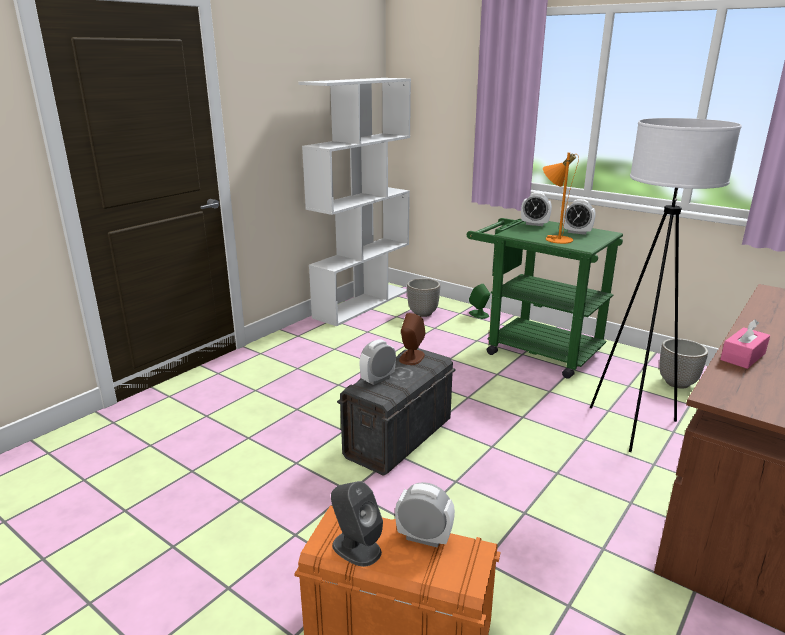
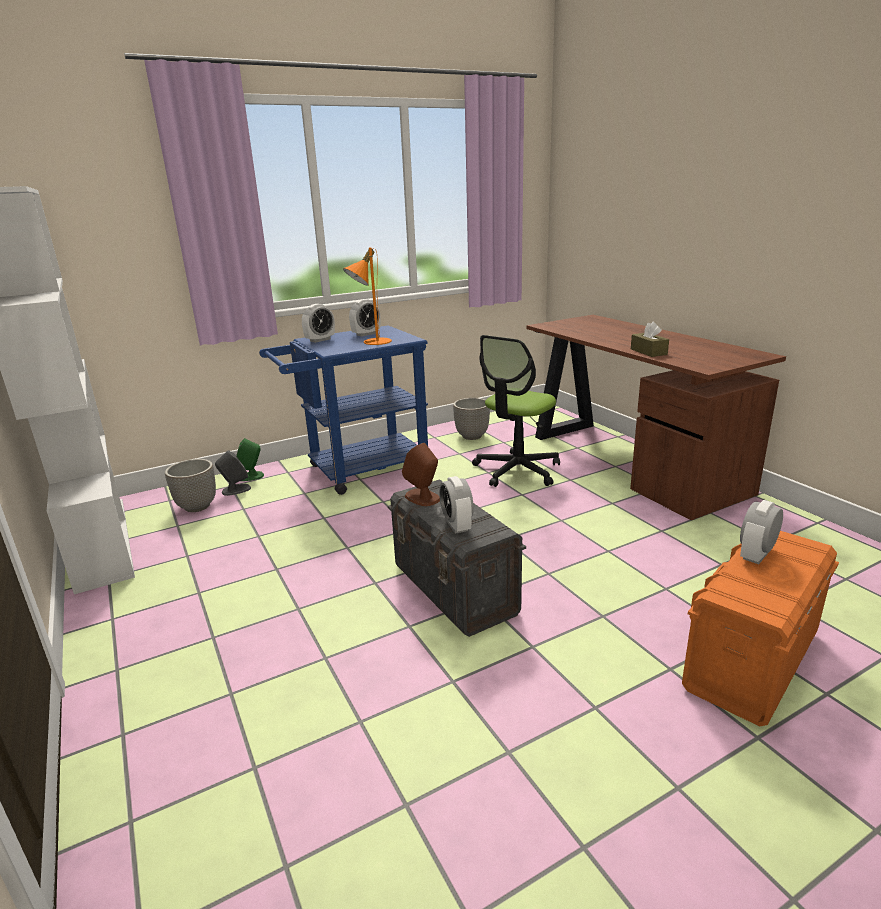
camera: 65 degrees left, 0 degrees up
(356, 548) = (773, 593): grey speaker -> grey speaker (235, 490)
(534, 349) = (358, 471): green cart -> blue cart
(633, 426) = (517, 470): white floor lamp -> office chair
(742, 356) = (648, 352): pink tissue box -> brown tissue box

